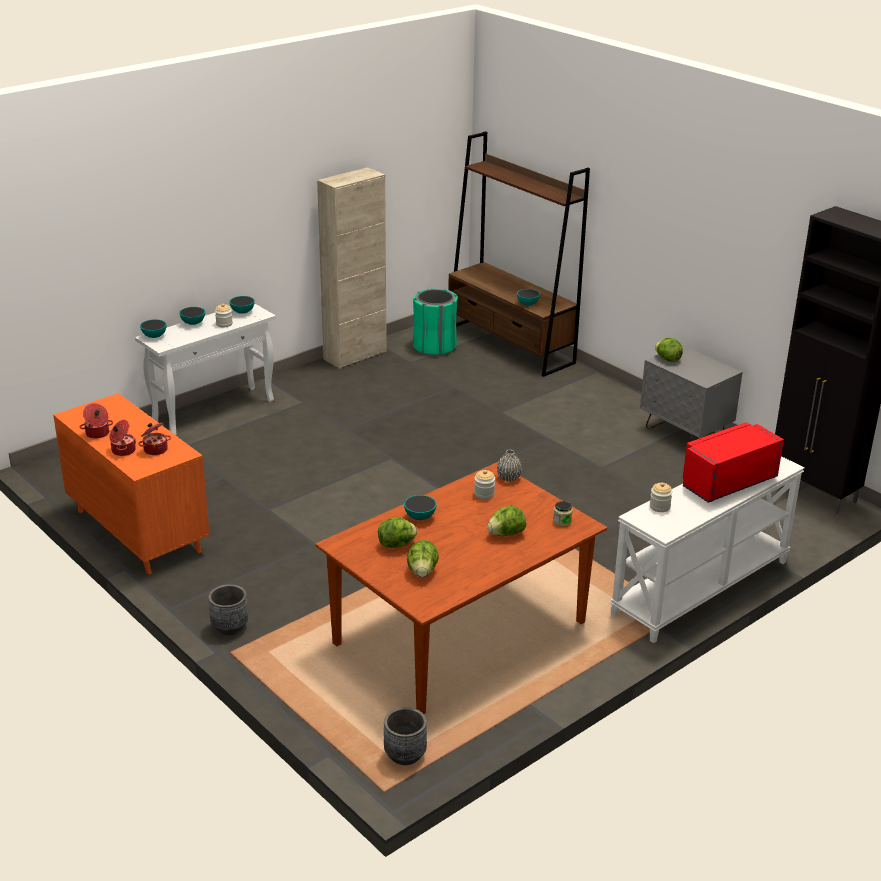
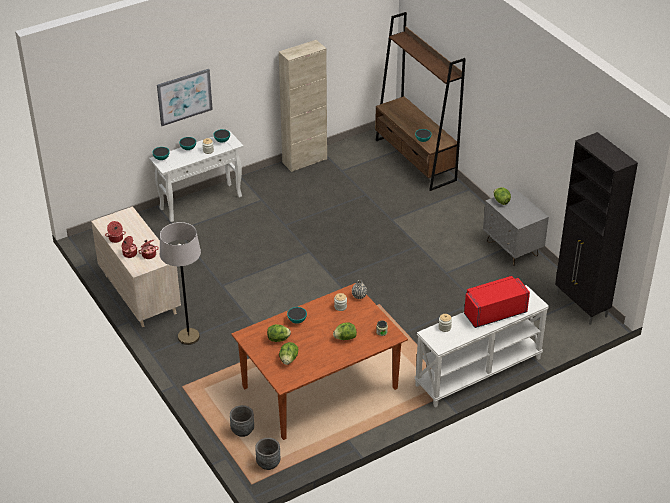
camera: 10 degrees right, 10 degrees up
(137, 530) = (139, 294): orange dresser -> beige dresser
(185, 241) = (184, 97): none -> picture
(228, 581) = (188, 337): none -> grey floor lamp
(229, 627) = (184, 369): grey planter -> grey planter (242, 431)
(434, 347) = (361, 158): green trash can -> none

